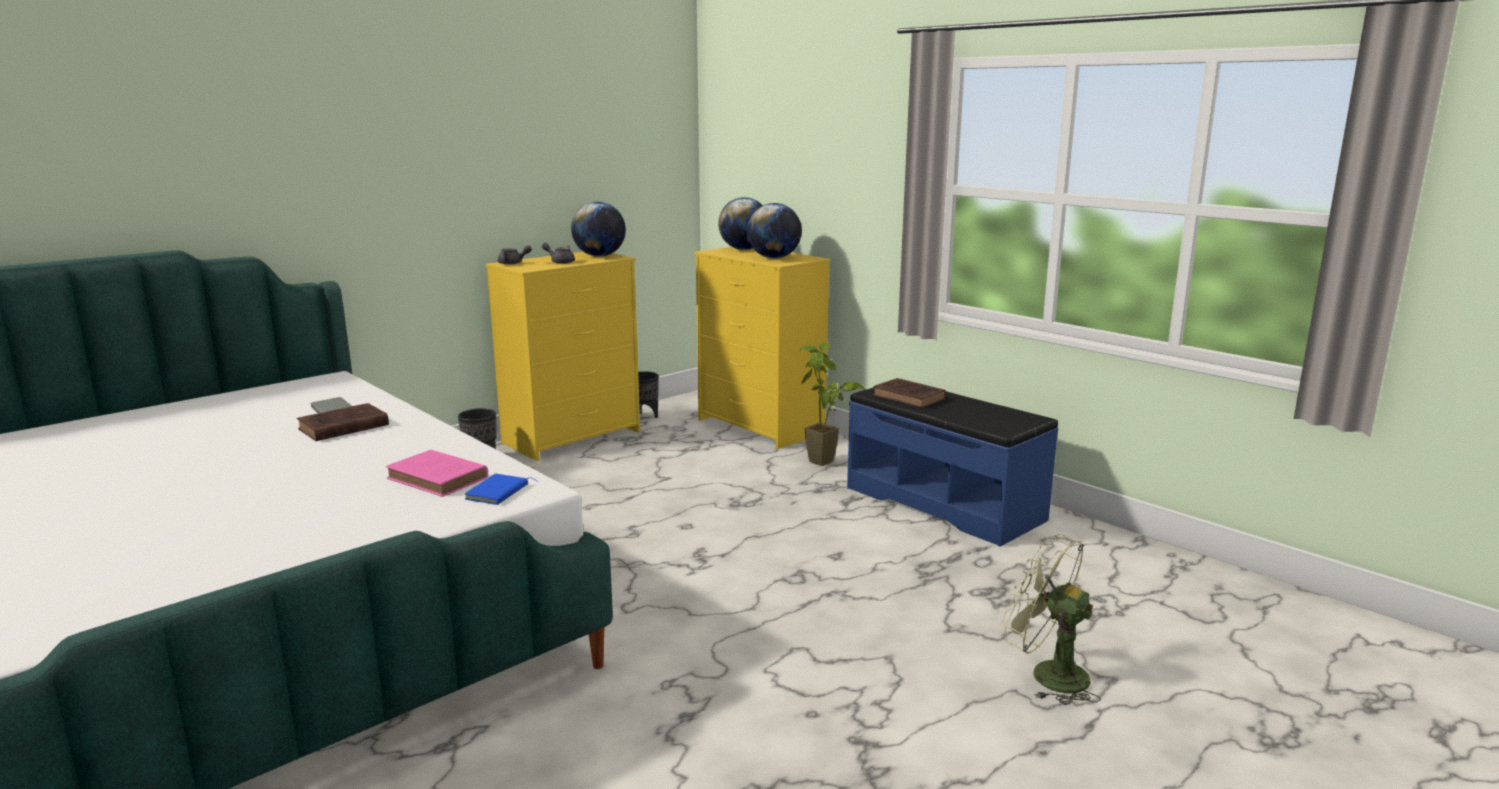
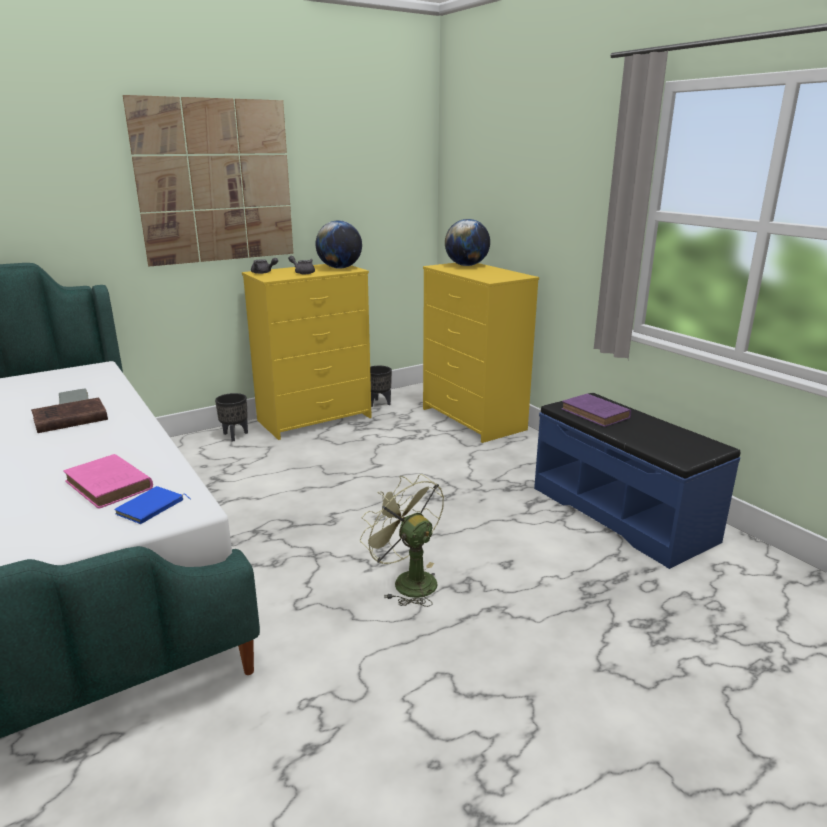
camera: 10 degrees right, 5 degrees up
(457, 160) = (215, 182): none -> picture
(774, 258) = (488, 274): globe -> none
(826, 465) = (520, 462): potted plant -> none
(910, 397) = (596, 414): brown book -> purple book
(1047, 674) = (695, 745): green fan -> green fan (407, 581)

